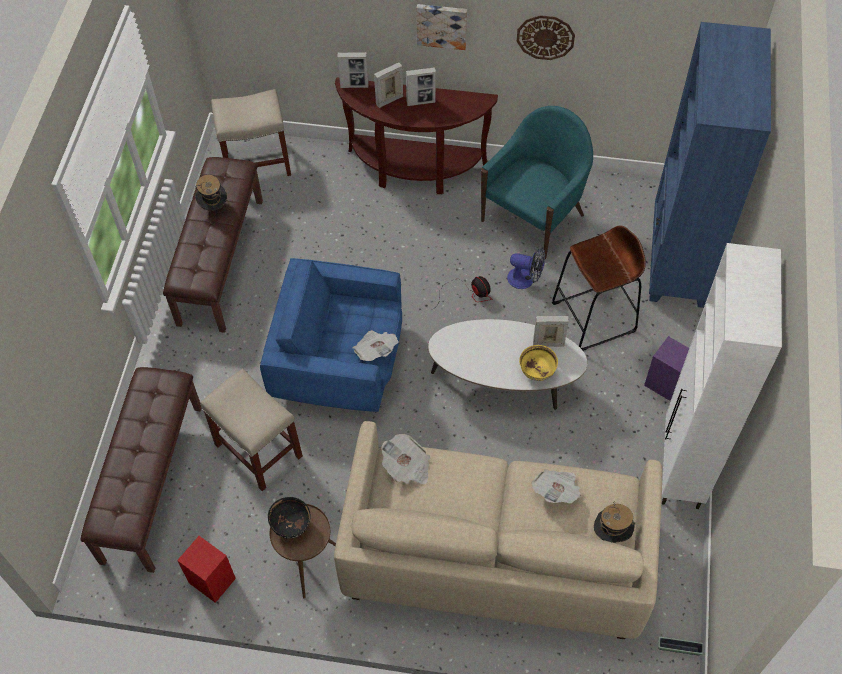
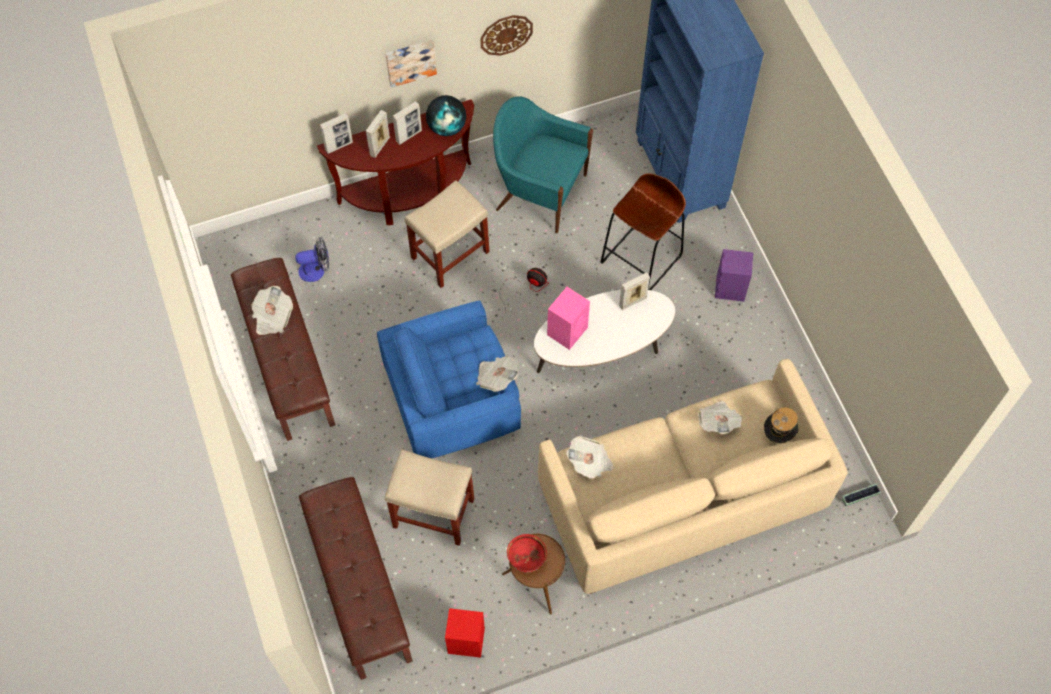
camera: 30 degrees left, 5 degrees up
(214, 207) = (272, 317): hat -> newspaper
(256, 163) = (259, 255): beige stool -> beige stool (449, 255)
(291, 525) = (526, 559): black bowl -> red bowl
(459, 109) = (447, 127): none -> globe
(470, 341) = (568, 330): none -> pink speaker
(525, 279) = (566, 252): fan -> fan (316, 270)
(534, 217) = (539, 191): turquoise armchair -> turquoise armchair turned 75 degrees counterclockwise
(536, 372) = (638, 331): yellow bowl -> none
(681, 468) = (782, 353): white cabinet -> none

